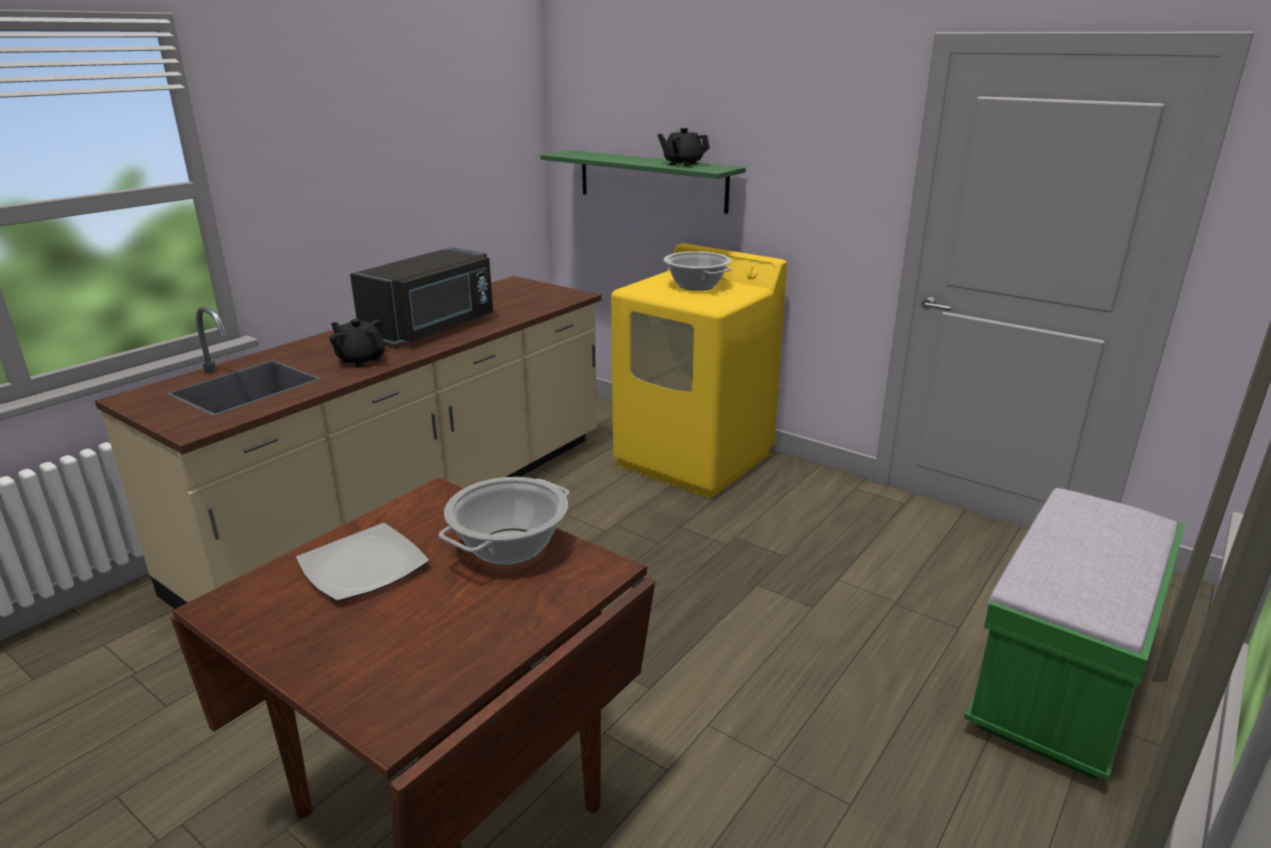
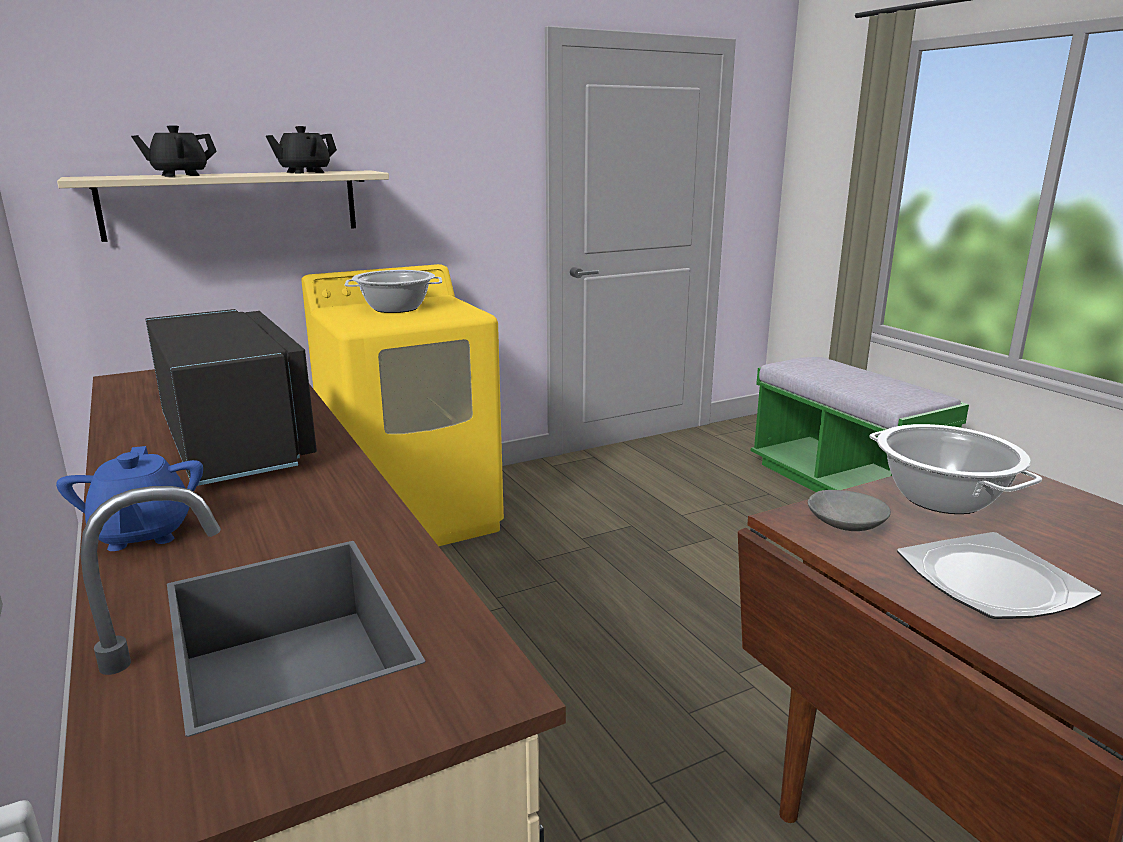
camera: 65 degrees left, 5 degrees down
(317, 343) = (143, 534): none -> blue teapot
(361, 360) = (308, 503): black teapot -> black teapot (180, 175)
(439, 510) = (845, 523): none -> grey bowl
(652, 180) = (233, 204): green shelf -> beige shelf

